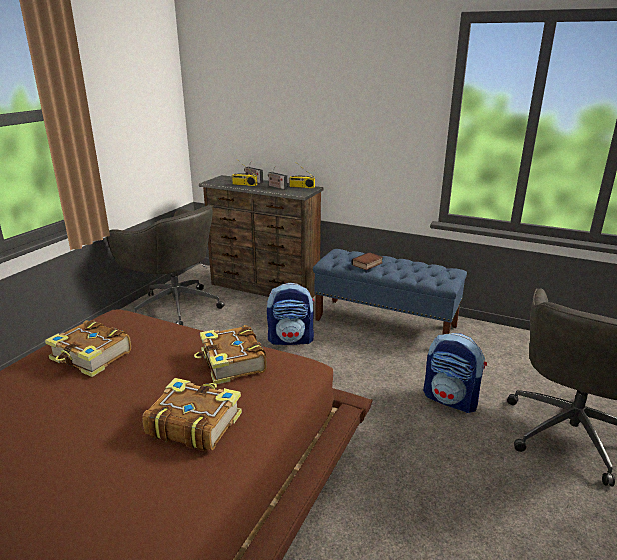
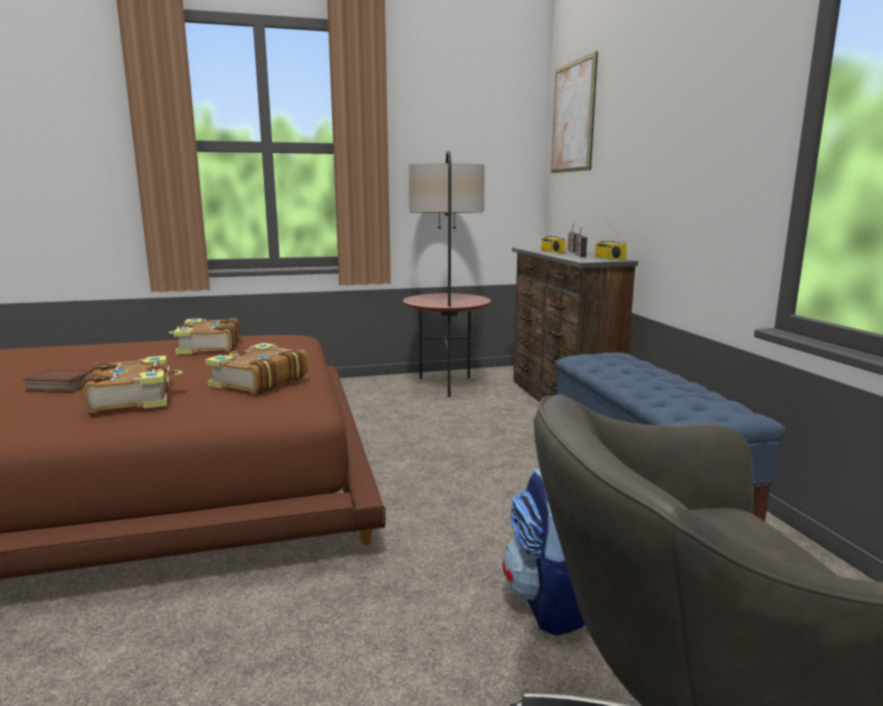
camera: 50 degrees right, 10 degrees down
(175, 306) = (446, 386): grey office chair -> floor lamp
(220, 74) = (573, 117): none -> picture
(291, 339) = (490, 450): backpack -> none
(367, 264) = (619, 371): book -> book (59, 387)

